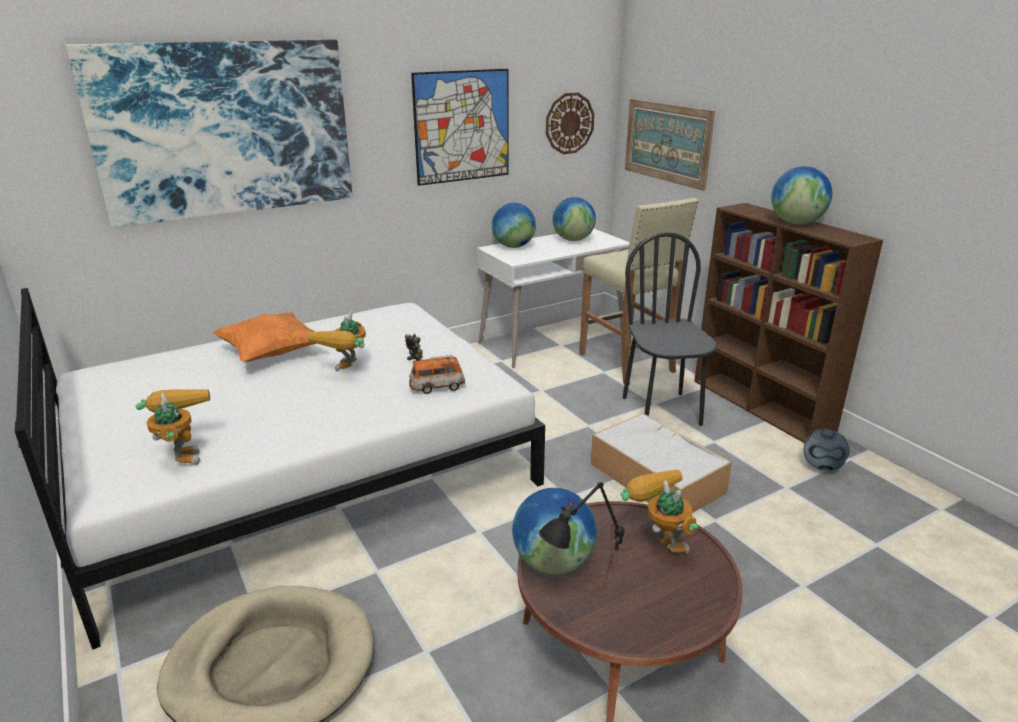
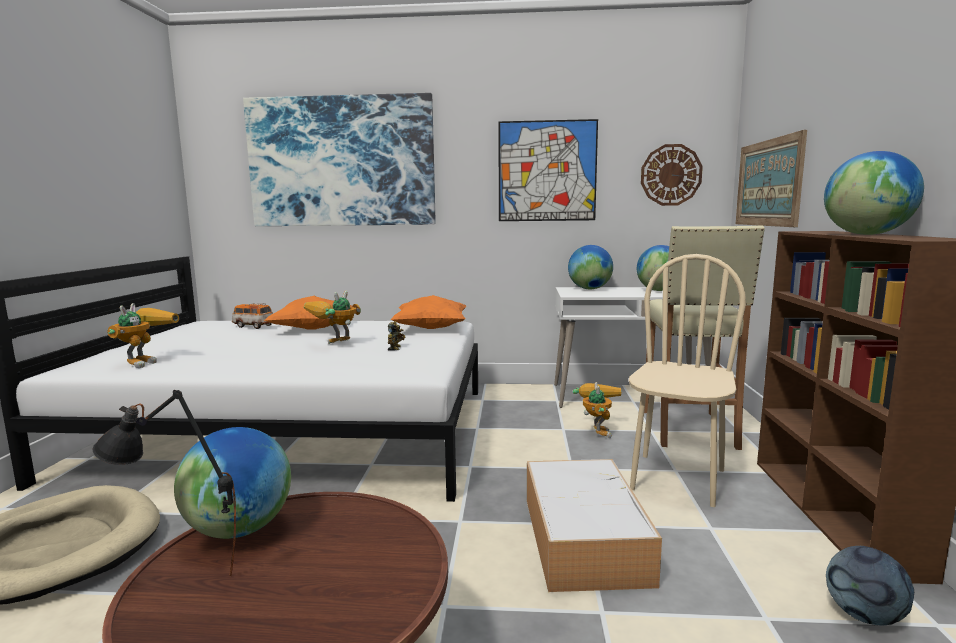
camera: 35 degrees right, 15 degrees down
(398, 323) = (431, 329): none -> orange pillow
(437, 387) = (372, 364): toy car -> toy car (253, 326)
(657, 542) = (372, 558): toy robot -> toy robot (596, 431)
(662, 411) = (677, 479): black chair -> beige chair

